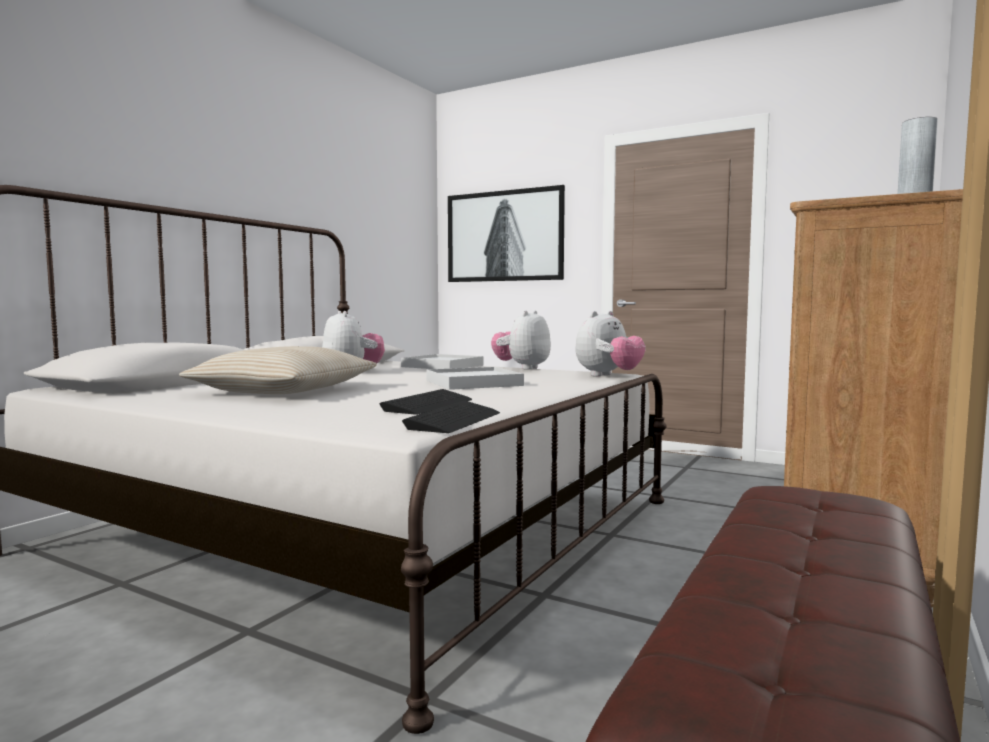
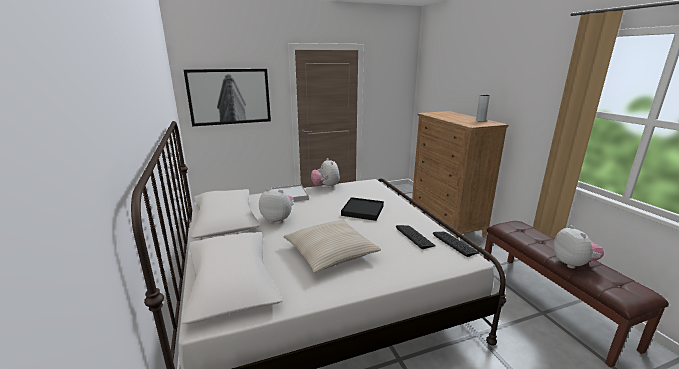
camera: 50 degrees left, 15 degrees up
(473, 383) = (362, 210): white tray -> black tray
(608, 376) = (375, 185): plush toy -> plush toy (573, 264)

